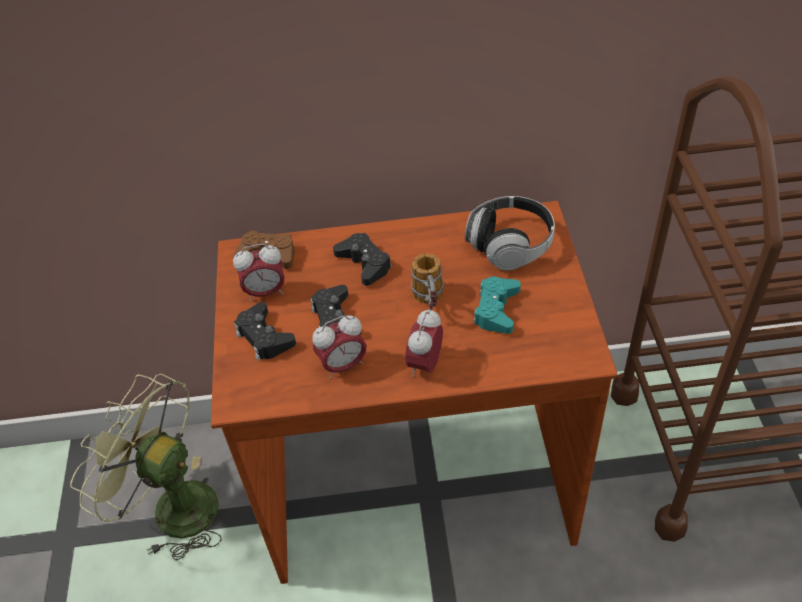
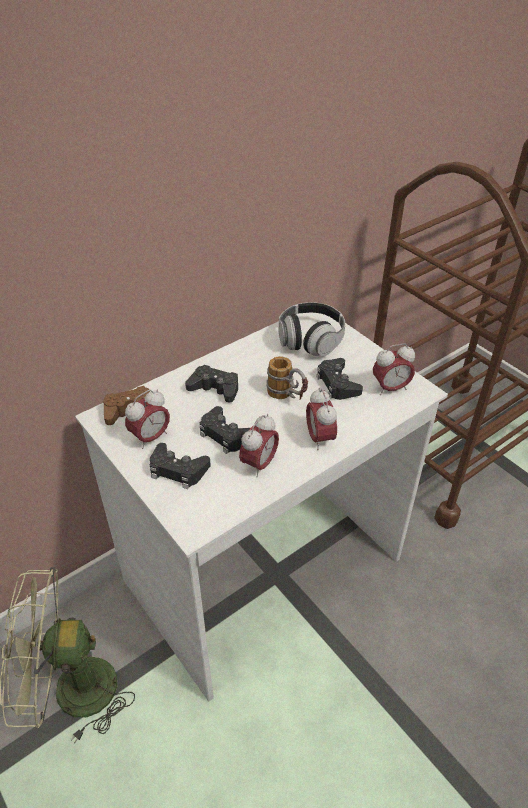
camera: 35 degrees left, 5 degrees down
(417, 484) = (264, 572): brown desk -> white desk
(496, 310) = (337, 384): turquoise game controller -> black game controller
(552, 339) = (390, 388): none -> alarm clock

